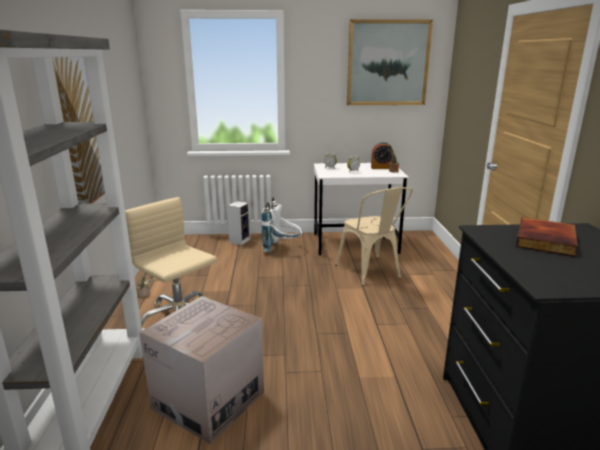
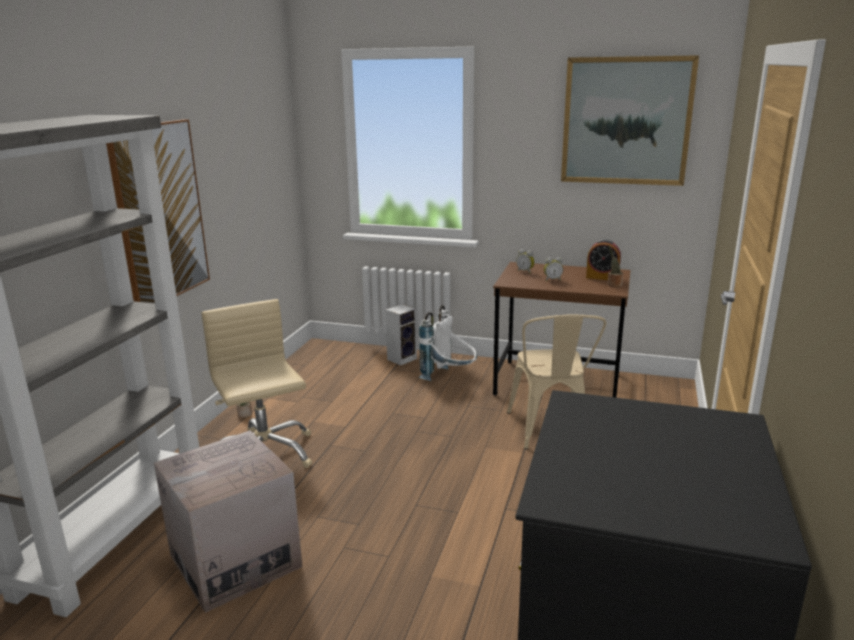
camera: 20 degrees right, 0 degrees up
(355, 243) = (558, 384): white desk -> brown desk
(547, 240) = (651, 433): book -> none

